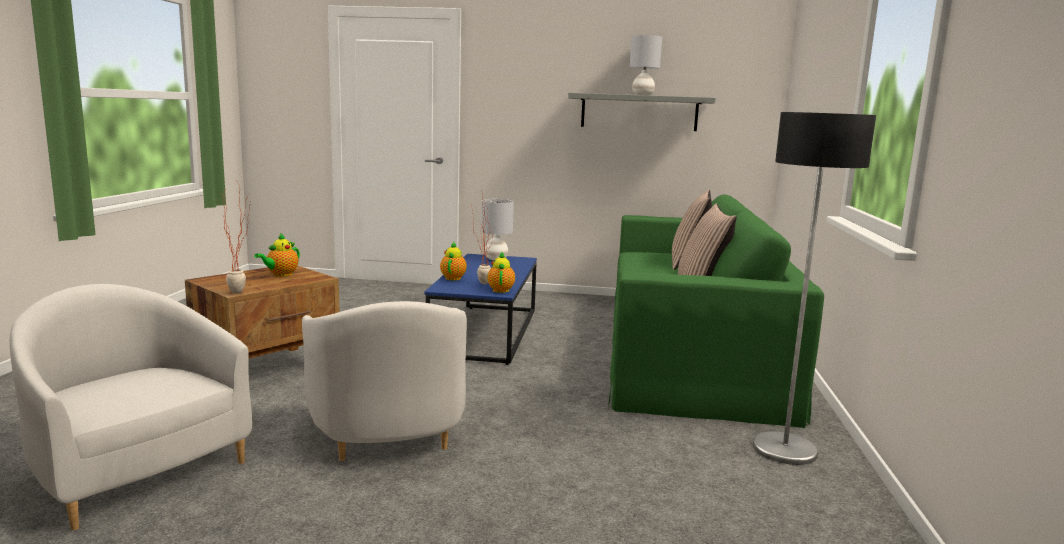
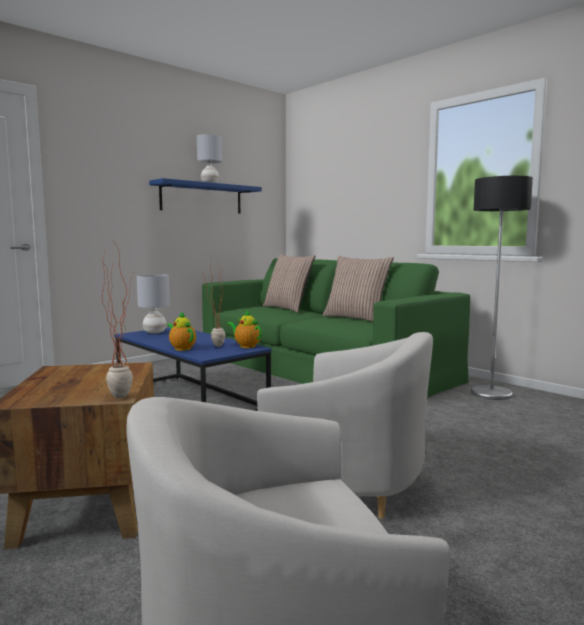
camera: 50 degrees left, 5 degrees down
(281, 275) = (84, 374): teapot -> none
(639, 112) = (202, 198): grey shelf -> blue shelf

